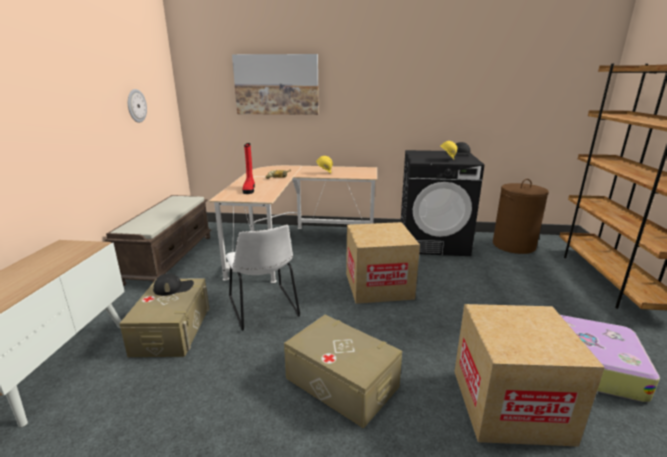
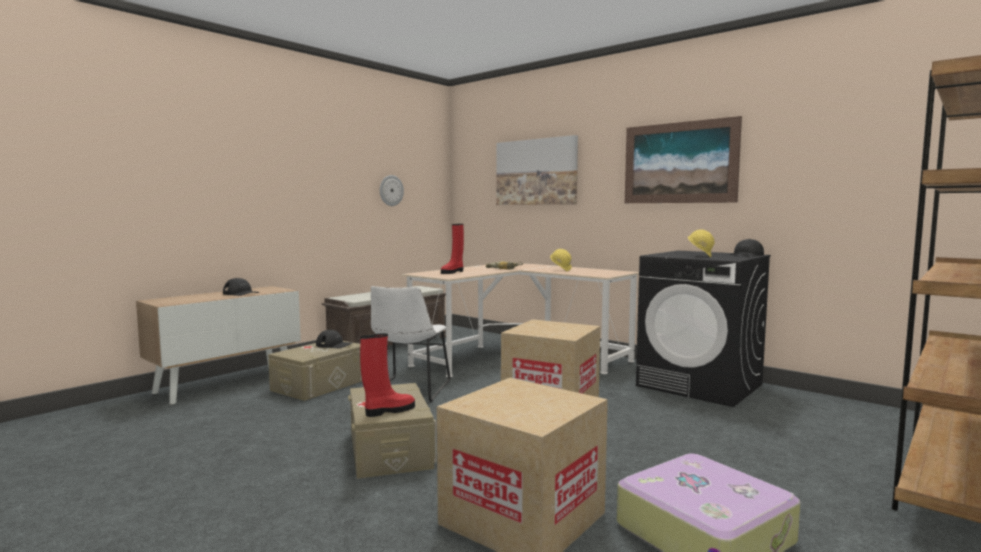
camera: 35 degrees right, 15 degrees down
(48, 264) = (241, 293): none -> black cap
(362, 359) = (388, 411): none -> red boot
(406, 83) = (679, 163): none -> picture
(513, 245) = (836, 412): brown laundry basket -> none

